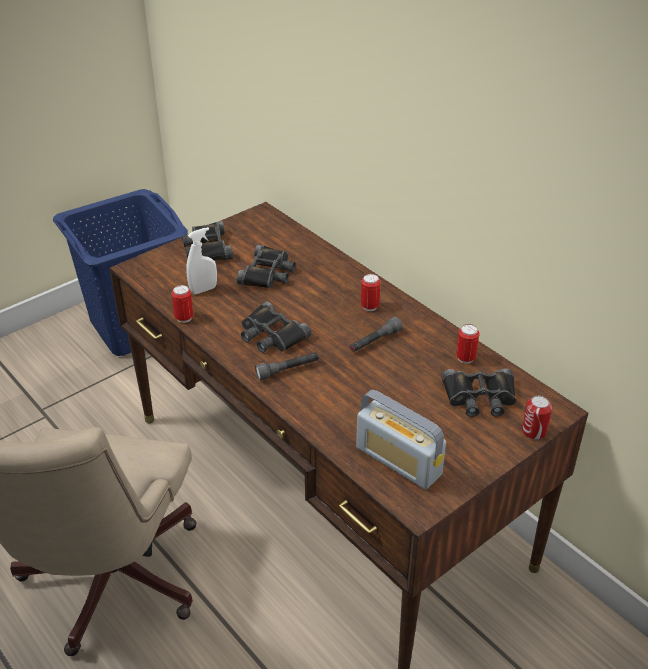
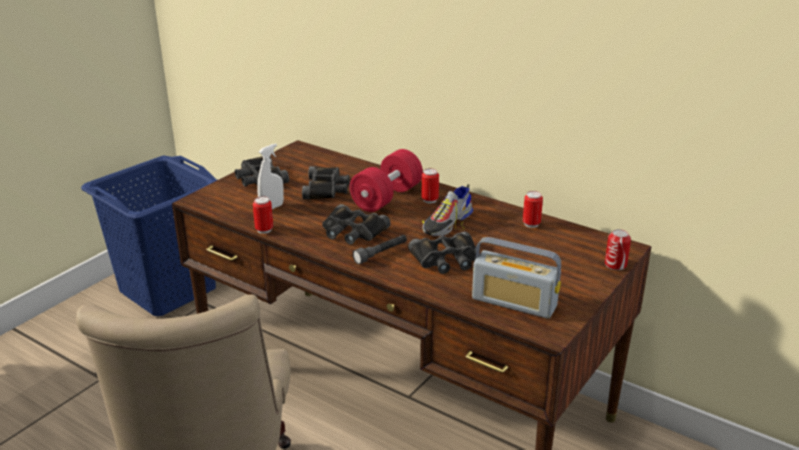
camera: 15 degrees left, 10 degrees down
(325, 295) = (386, 197): none -> red dumbbell
(375, 341) = (447, 223): grey flashlight -> shoe
(480, 397) = (558, 249): black binoculars -> black binoculars (446, 259)

